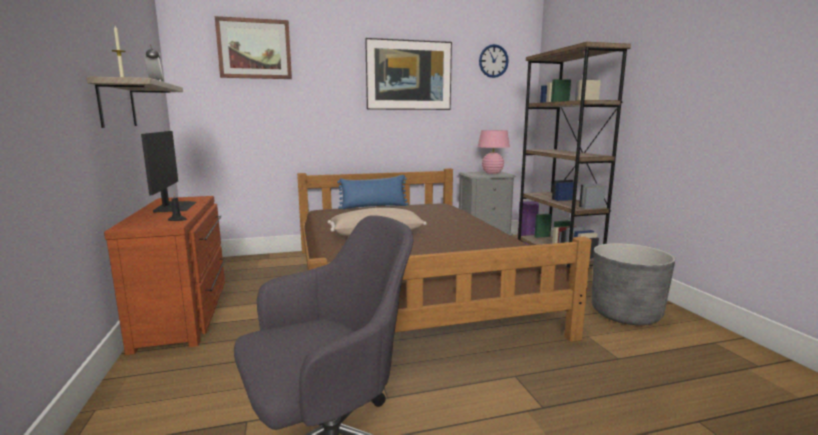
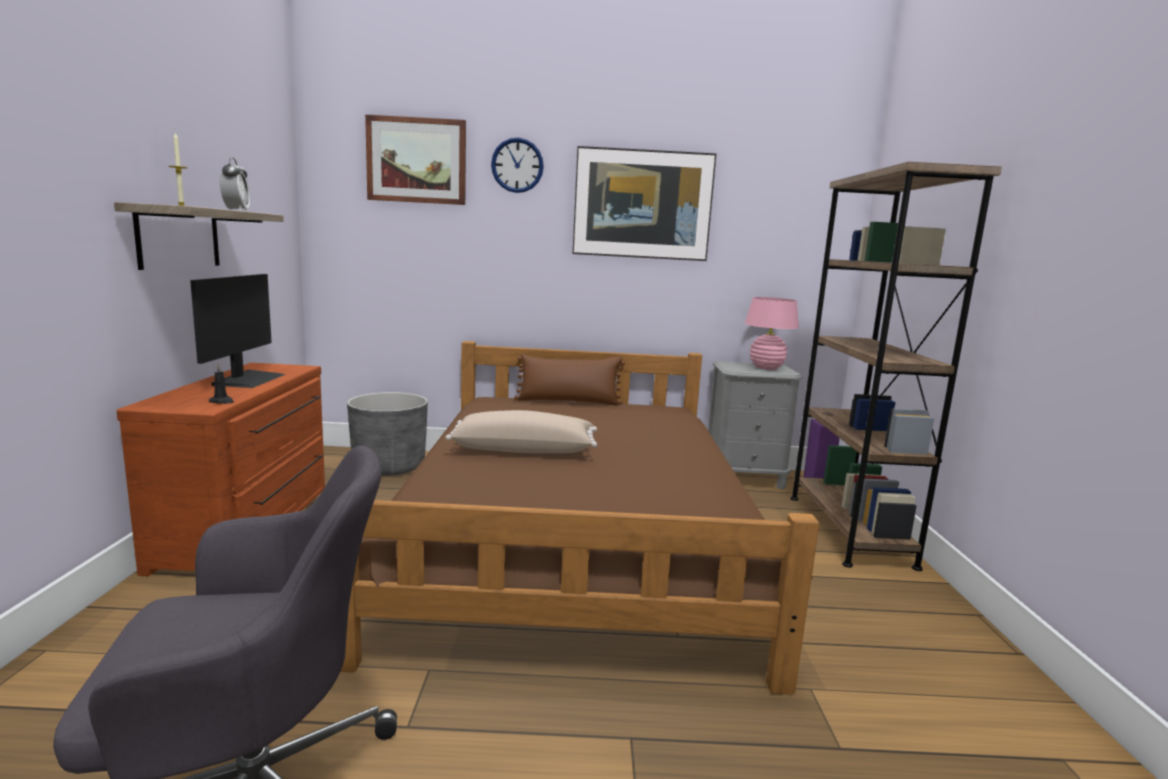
camera: 15 degrees right, 0 degrees up
(374, 207) = (568, 401): blue pillow -> brown pillow
(493, 61) = (787, 185): wall clock -> wall clock (517, 165)
(625, 314) = (913, 658): grey planter -> grey planter (389, 466)

